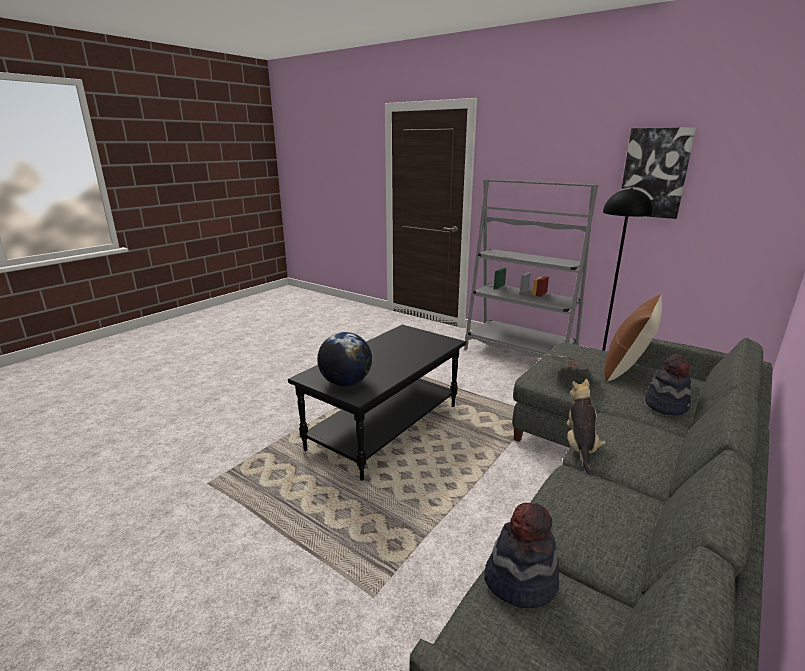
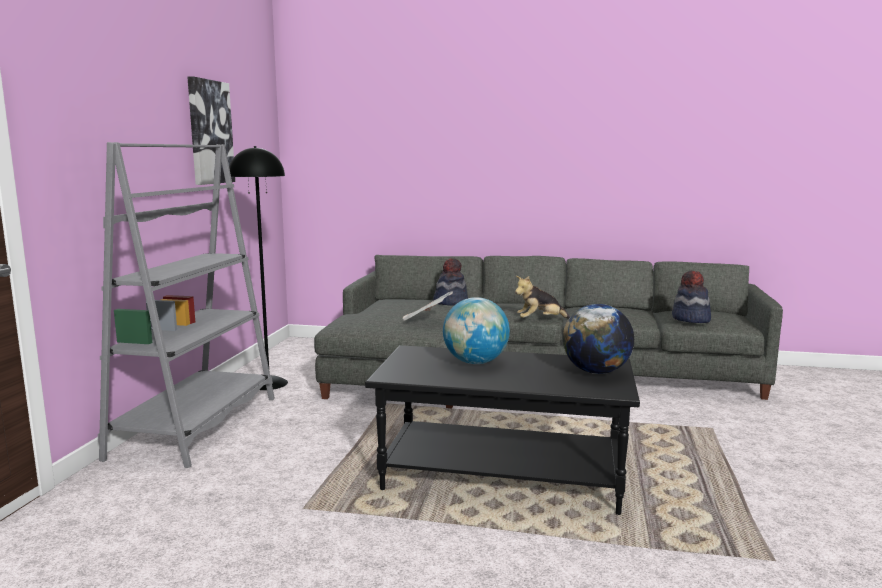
camera: 115 degrees left, 10 degrees down
(405, 353) = (475, 362): none -> globe
(626, 369) = (390, 309): brown pillow -> none

